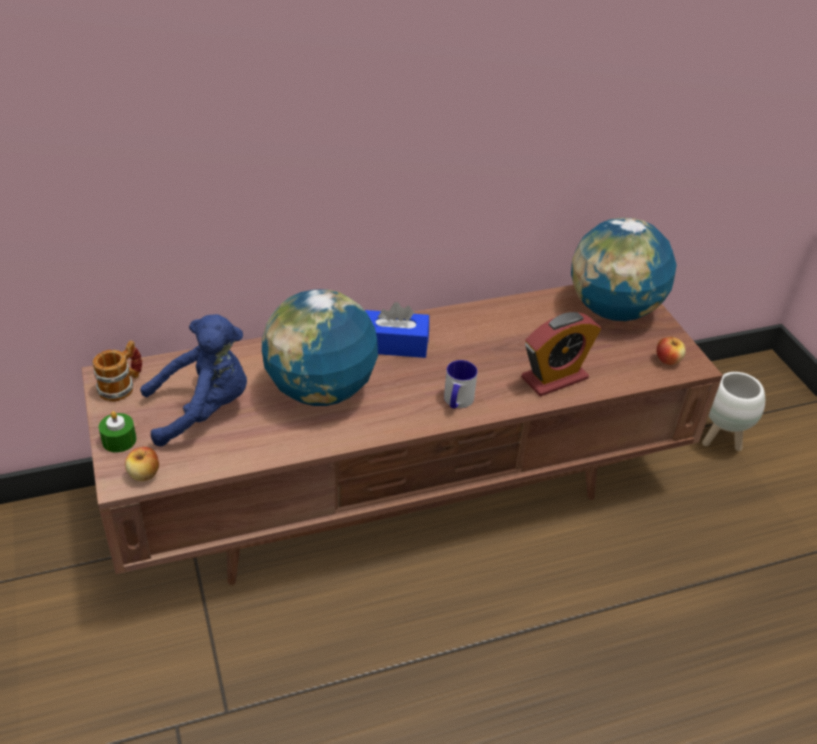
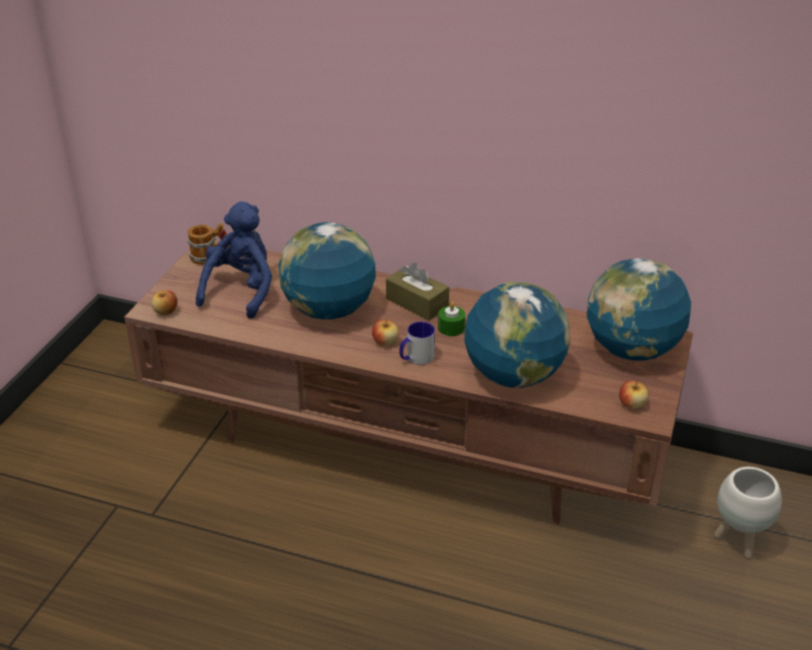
camera: 40 degrees right, 5 degrees down
(119, 440) = (173, 287): green candle -> green candle (451, 328)
(203, 410) = (241, 291): blue plush toy -> blue plush toy turned 90 degrees counterclockwise
(394, 344) = (417, 303): blue tissue box -> brown tissue box
(411, 398) = (385, 342): none -> apple
(554, 378) = (513, 375): alarm clock -> globe

